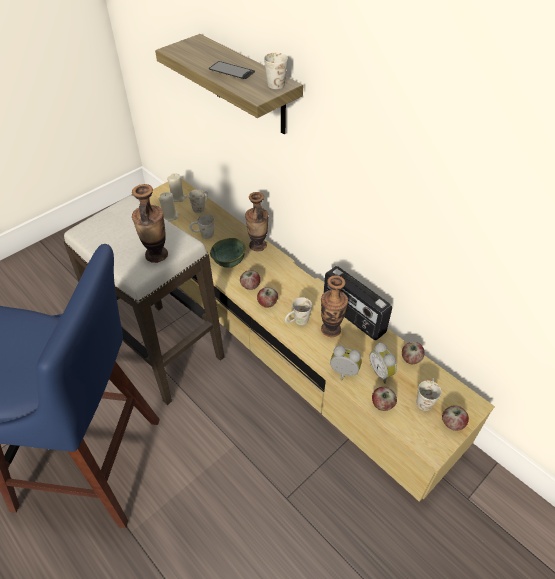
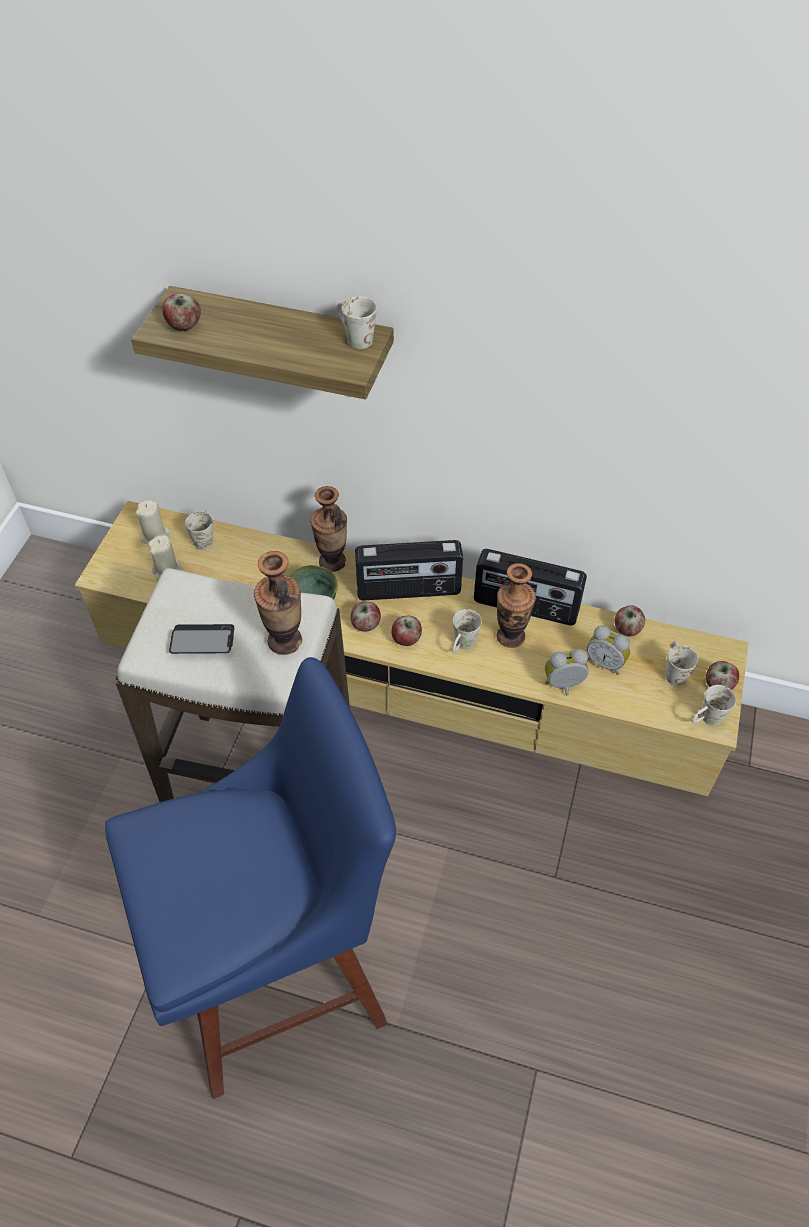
camera: 30 degrees left, 5 degrees up
(203, 235) = (241, 579): white mug -> white mug (706, 720)
(232, 72) = (281, 339): phone -> phone (202, 640)
(288, 278) = (408, 591): none -> radio
(382, 404) = (631, 701): apple -> apple (184, 326)

